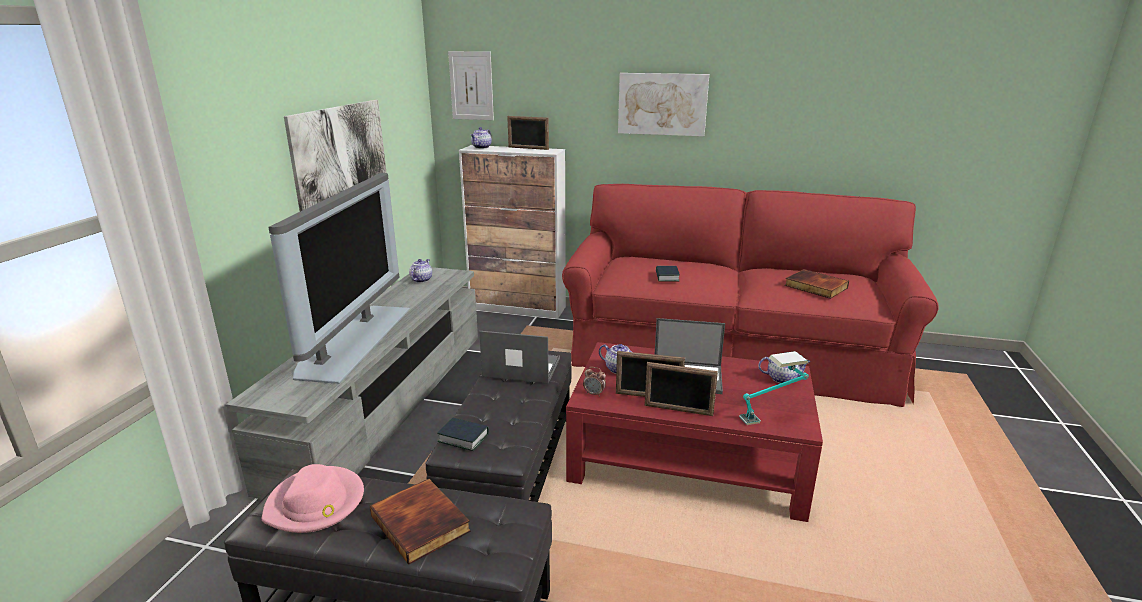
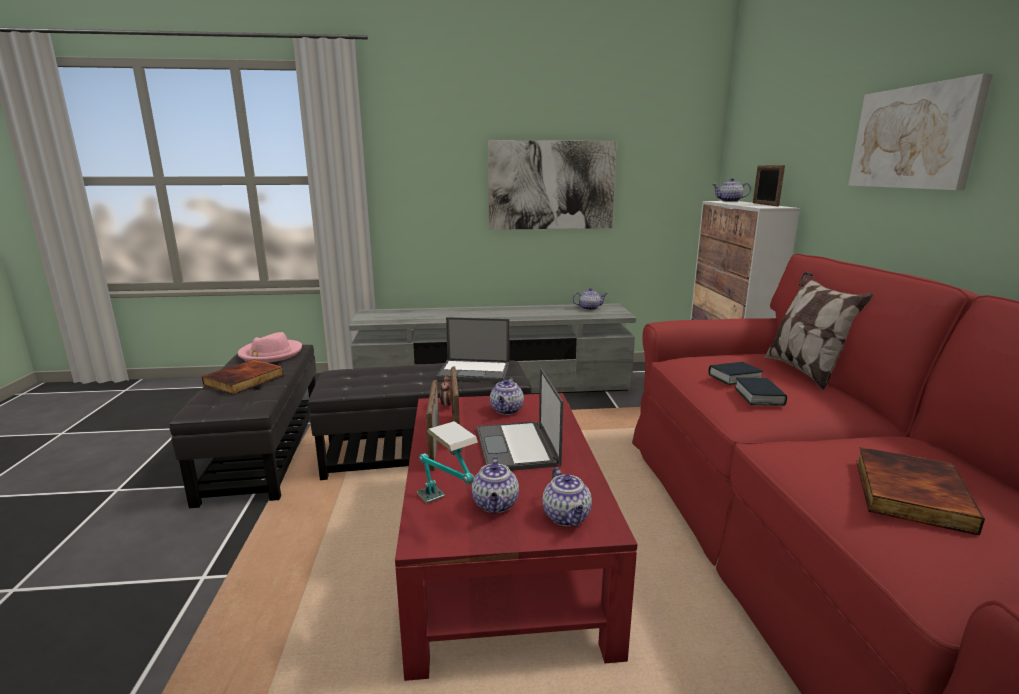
camera: 70 degrees right, 5 degrees down
(352, 340) = (459, 313): television -> none
(463, 438) = (351, 372): book -> book (759, 396)
(471, 86) = (747, 134): picture -> none
(520, 367) = (475, 371): laptop -> laptop turned 105 degrees clockwise
(660, 259) = (804, 371): none -> pillow
(765, 398) = (496, 505): none -> teapot

